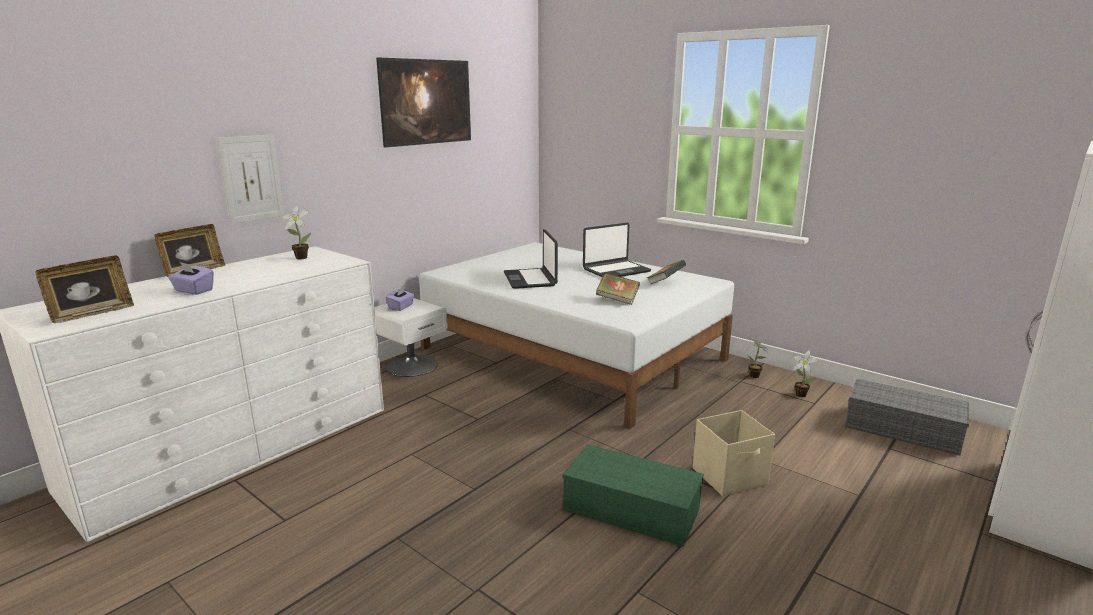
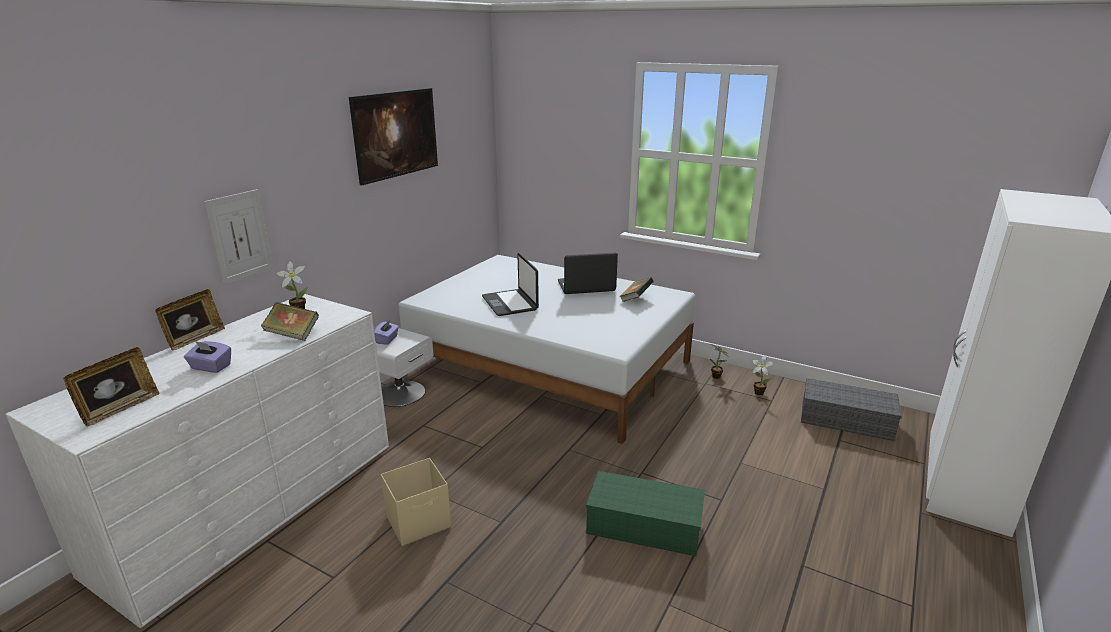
camera: 10 degrees left, 5 degrees up
(616, 270) = (586, 287): laptop -> laptop turned 150 degrees counterclockwise
(617, 300) = (599, 323): book -> book (292, 334)
(730, 476) = (719, 483): beige storage box -> beige storage box (419, 522)

